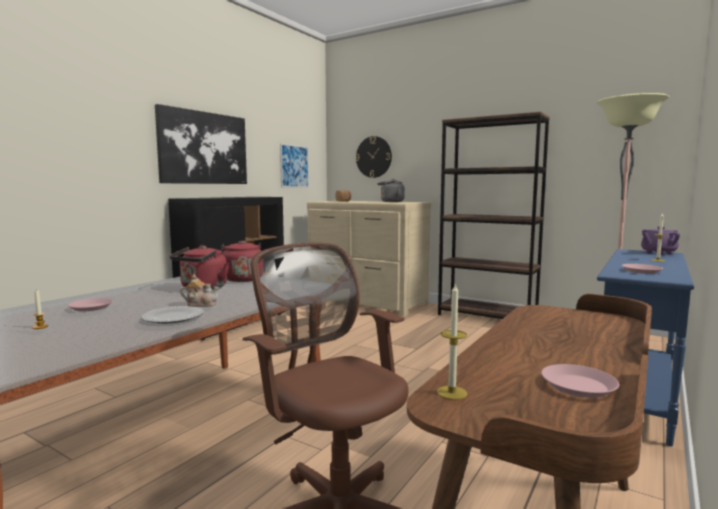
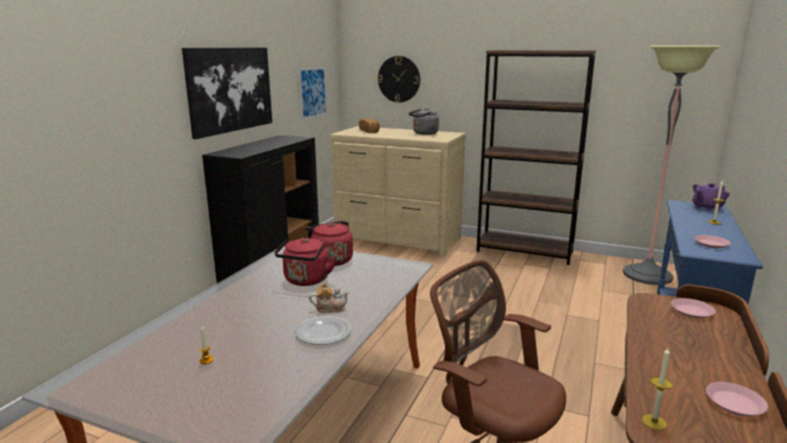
camera: 10 degrees left, 10 degrees up
(91, 307) = (223, 323): pink plate -> pink plate (691, 311)

